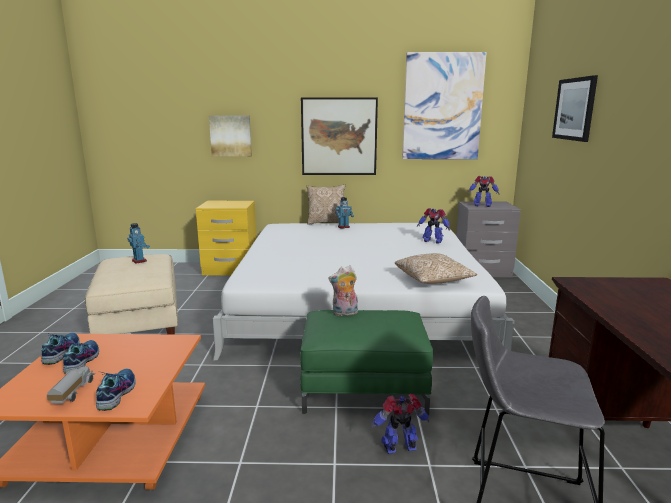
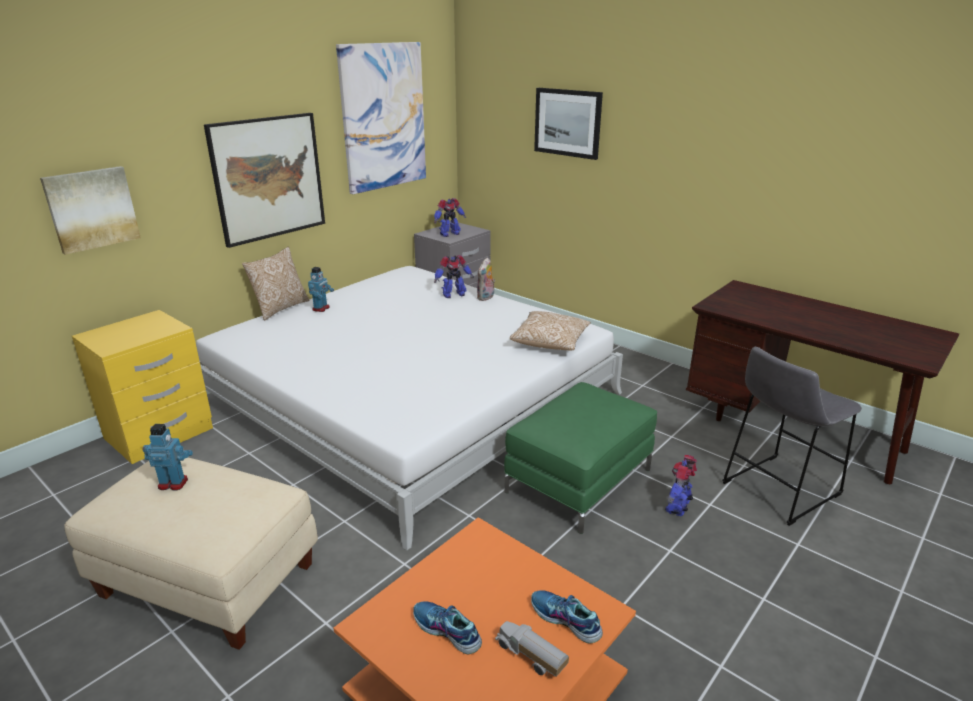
camera: 50 degrees left, 10 degrees up
(61, 352) = (396, 646): shoe -> none
(344, 313) = (555, 414): plush toy -> plush toy (486, 298)

